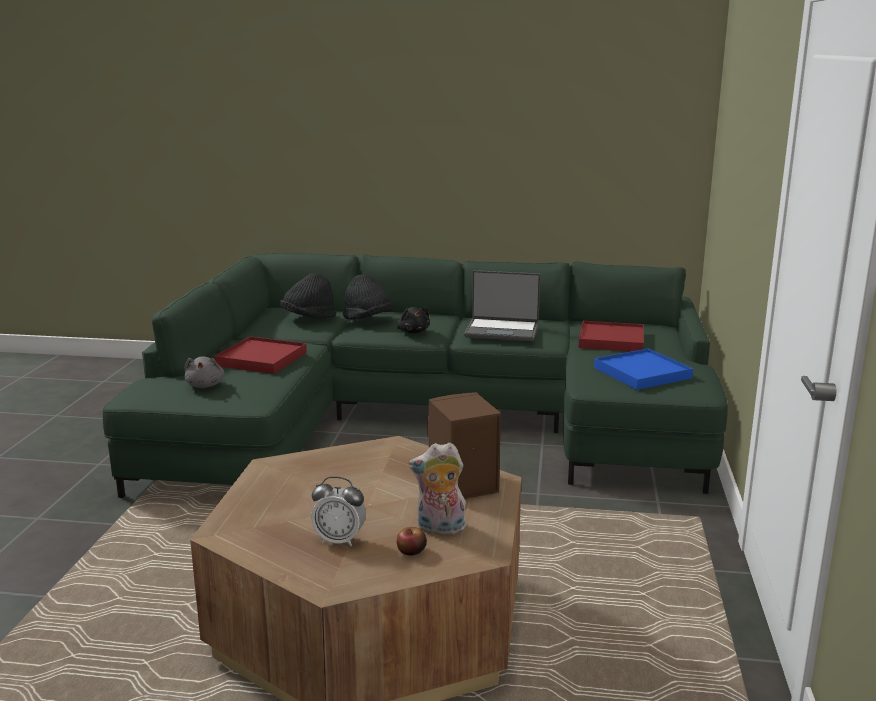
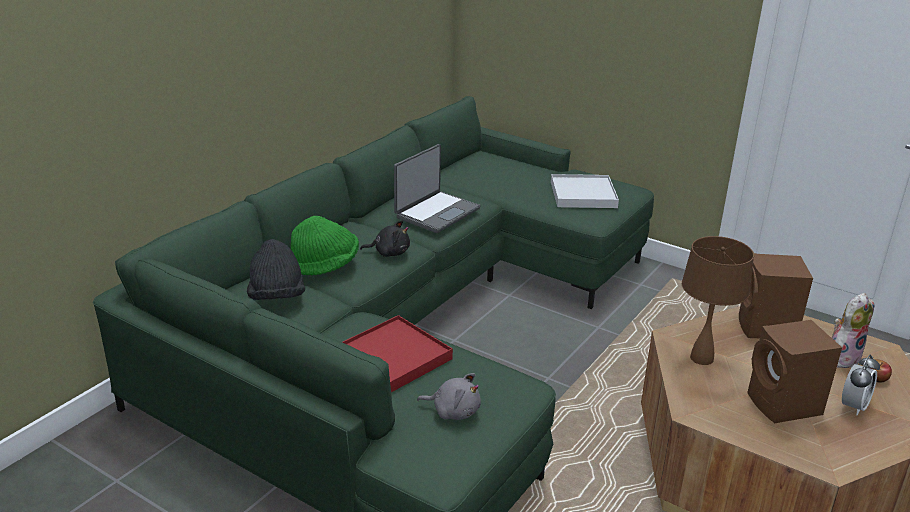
camera: 65 degrees left, 10 degrees up
(312, 504) = (784, 406): none -> brown speaker
(366, 460) = (701, 358): none -> brown table lamp
(368, 320) = (325, 265): black hat -> green hat
(440, 529) = (842, 357): plush toy -> plush toy turned 150 degrees counterclockwise
(611, 340) = (496, 180): red tray -> none
(642, 373) = (583, 195): blue tray -> white tray

